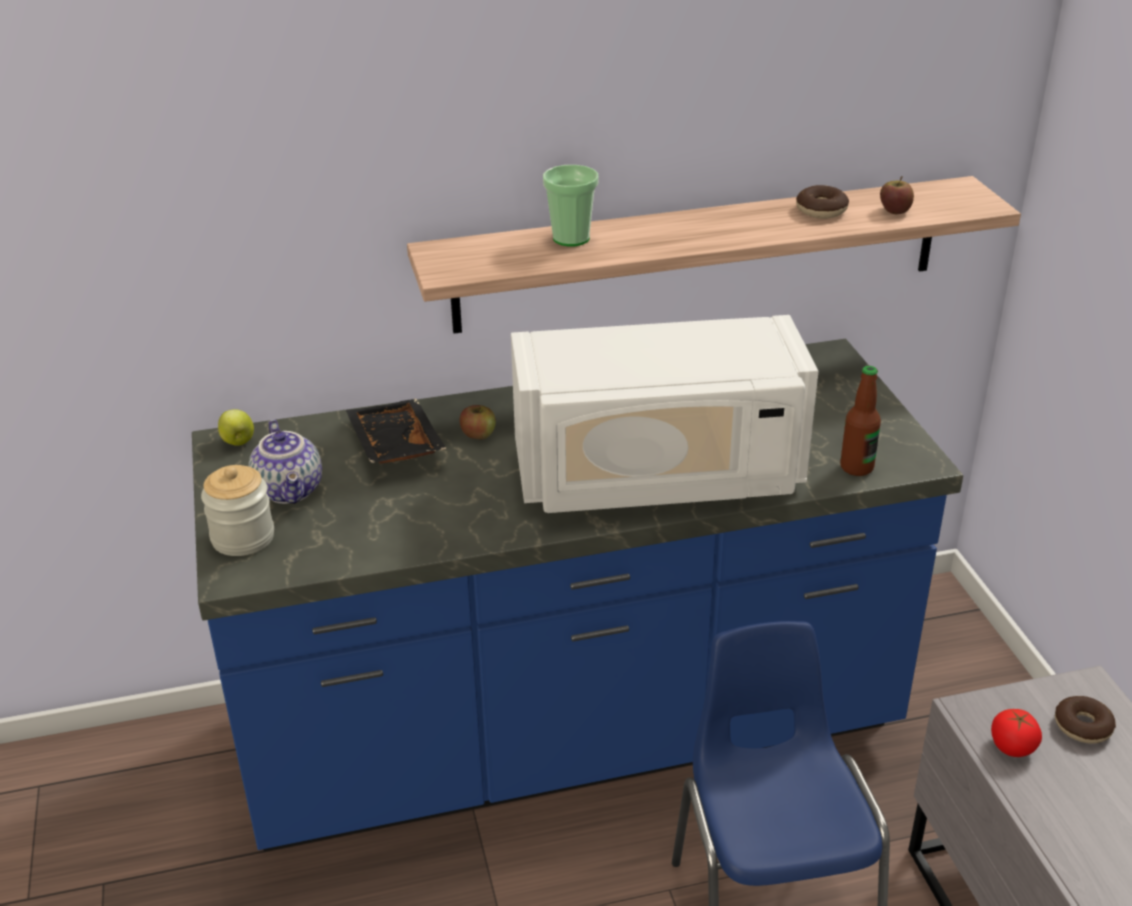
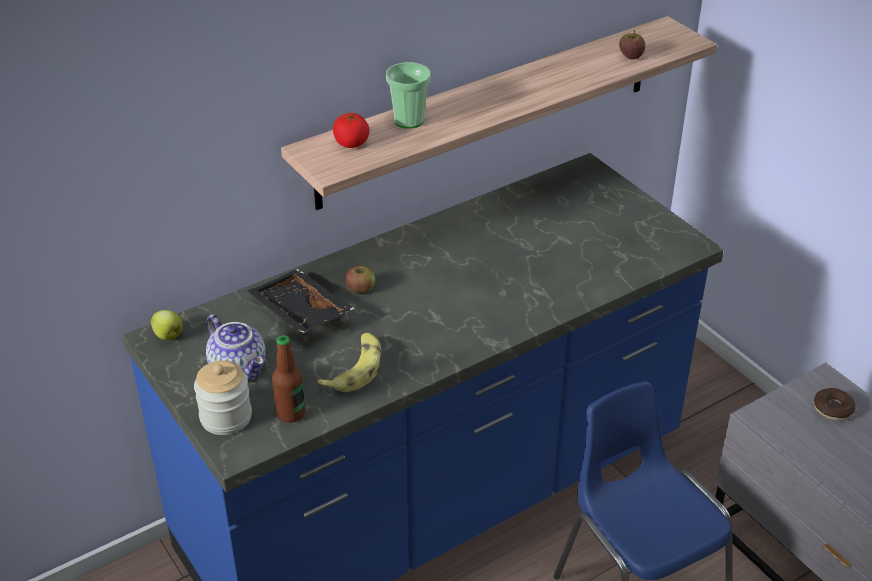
camera: 20 degrees left, 5 degrees up
(418, 517) = (355, 369): none -> banana
(659, 476) = (515, 295): white microwave -> none
(821, 210) = (579, 64): donut -> none
(856, 467) = (650, 258): bottle -> bottle (291, 413)
(1012, 747) = (795, 435): tomato -> tomato (351, 143)

